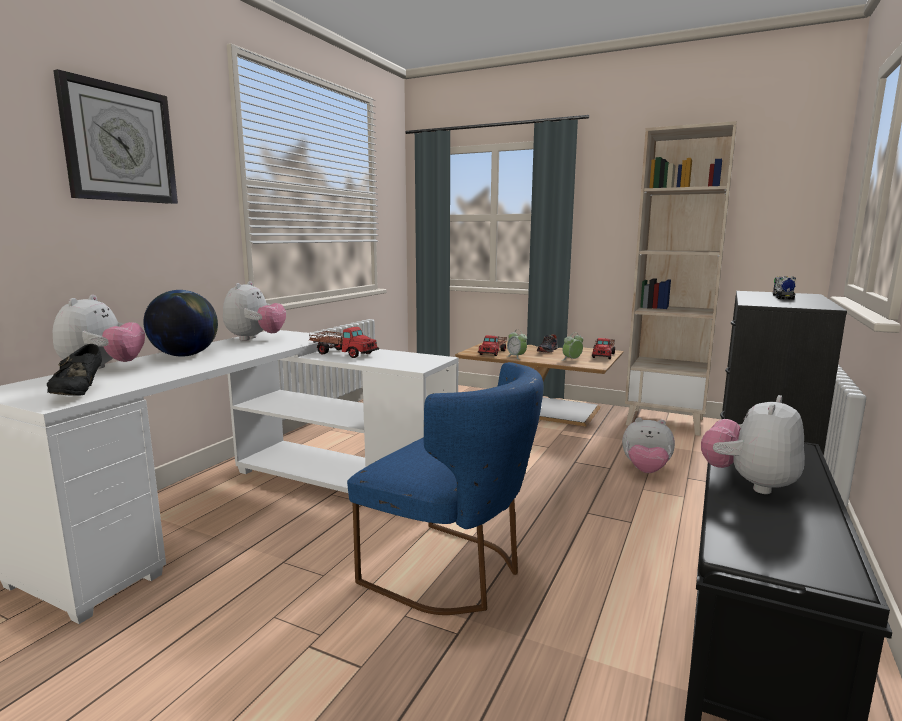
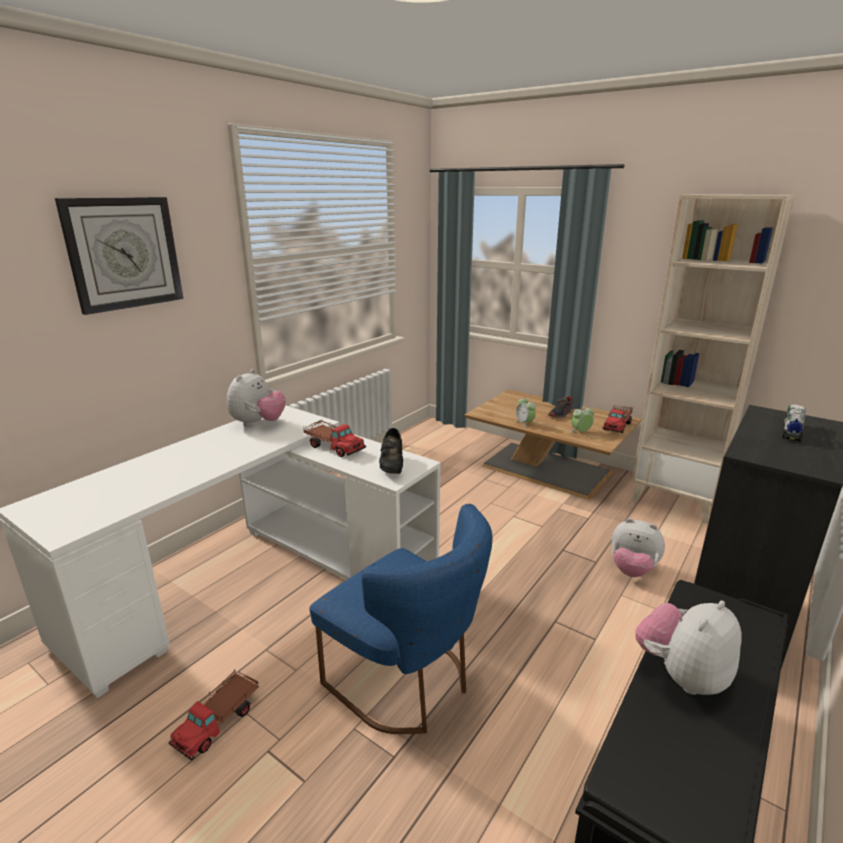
camera: 10 degrees right, 10 degrees up
(78, 393) = (85, 517): black shoe -> black shoe (392, 466)
(103, 369) = (115, 475): plush toy -> none
(185, 355) = (188, 452): globe -> none
(493, 352) = (503, 413): toy truck -> toy truck (219, 721)

